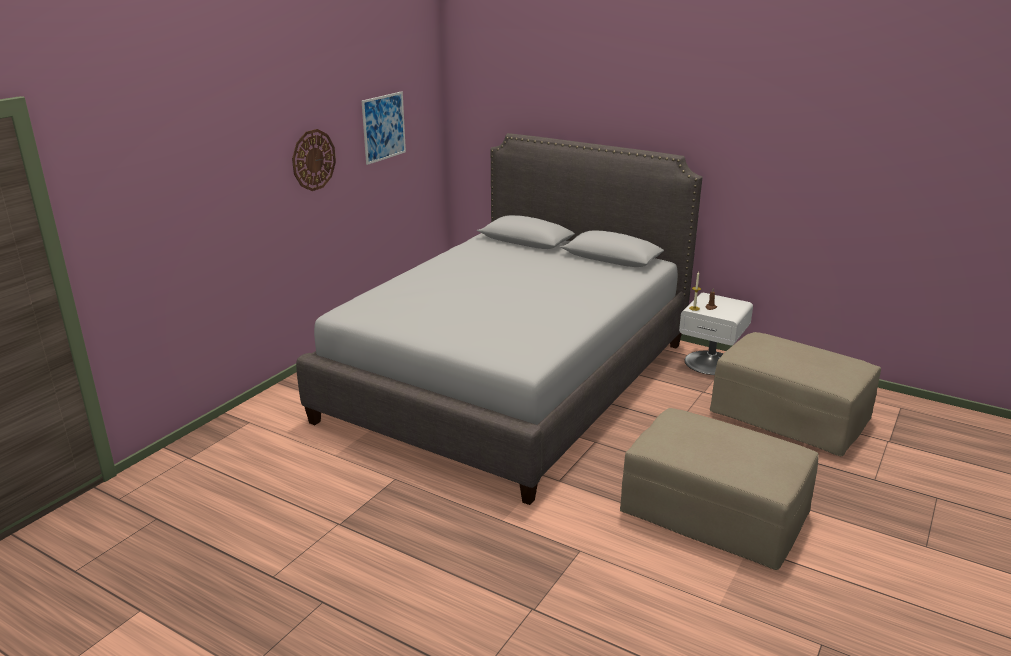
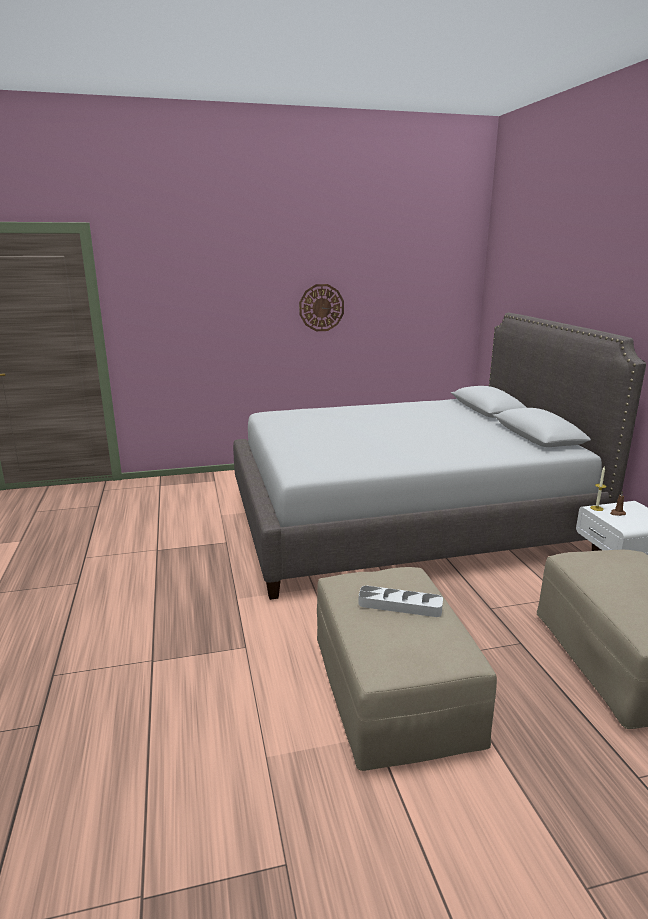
camera: 45 degrees right, 5 degrees down
(384, 127) = (403, 296): picture -> none
(719, 439) = (400, 605): none -> grey tray

